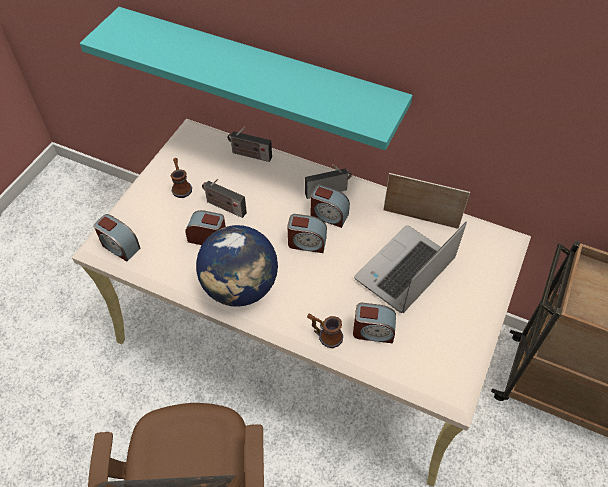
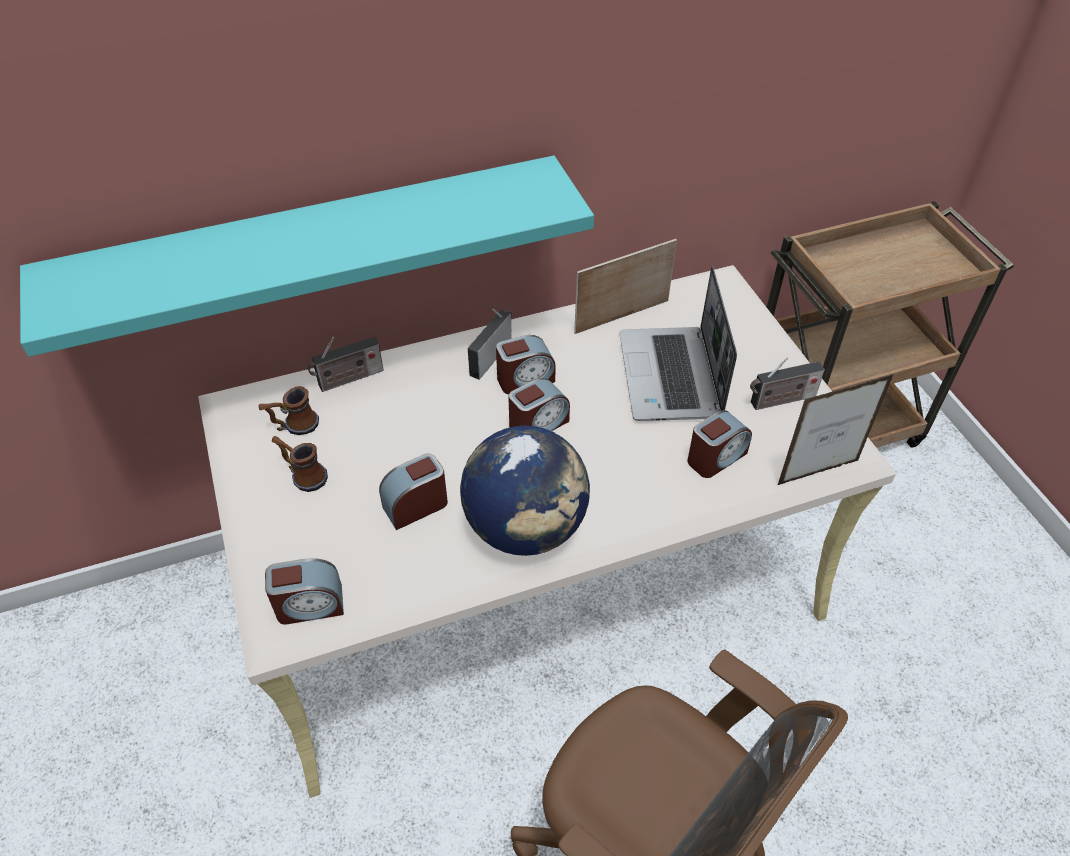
camera: 45 degrees left, 5 degrees down
(224, 207) = (391, 457): radio -> radio (780, 401)
(324, 335) = (676, 501): mug -> mug (293, 426)
(418, 386) = (818, 472): none -> picture frame

